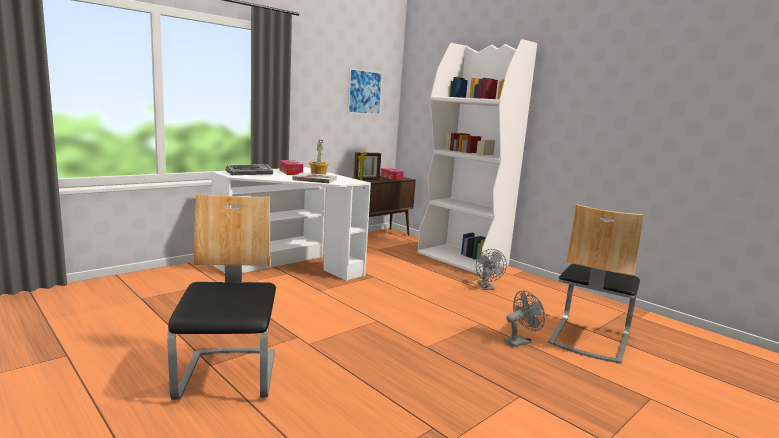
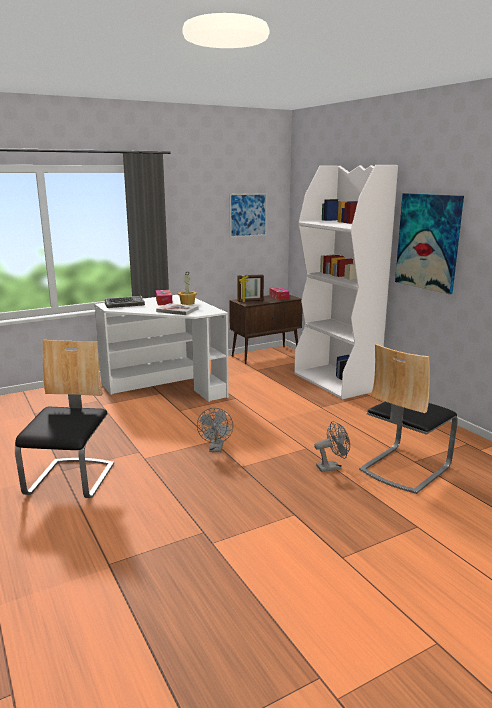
camera: 15 degrees right, 5 degrees up
(487, 288) = (339, 413): grey fan -> grey fan (216, 449)
(570, 117) = (428, 242): none -> picture

